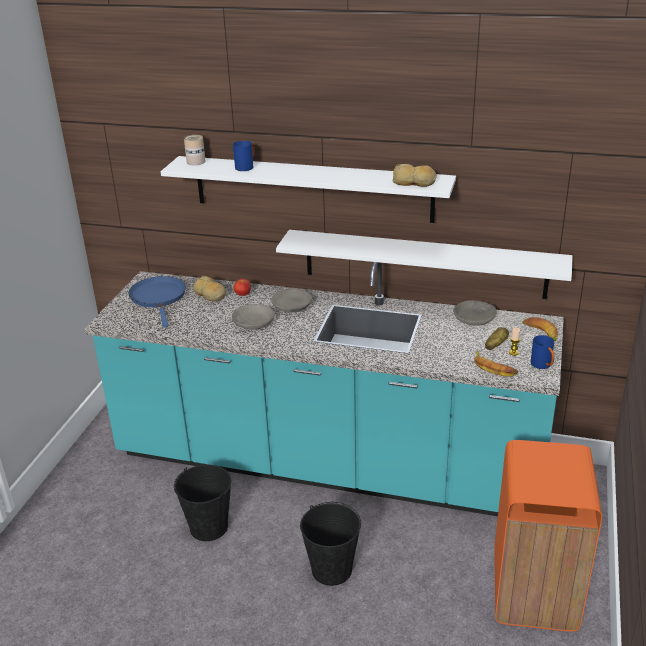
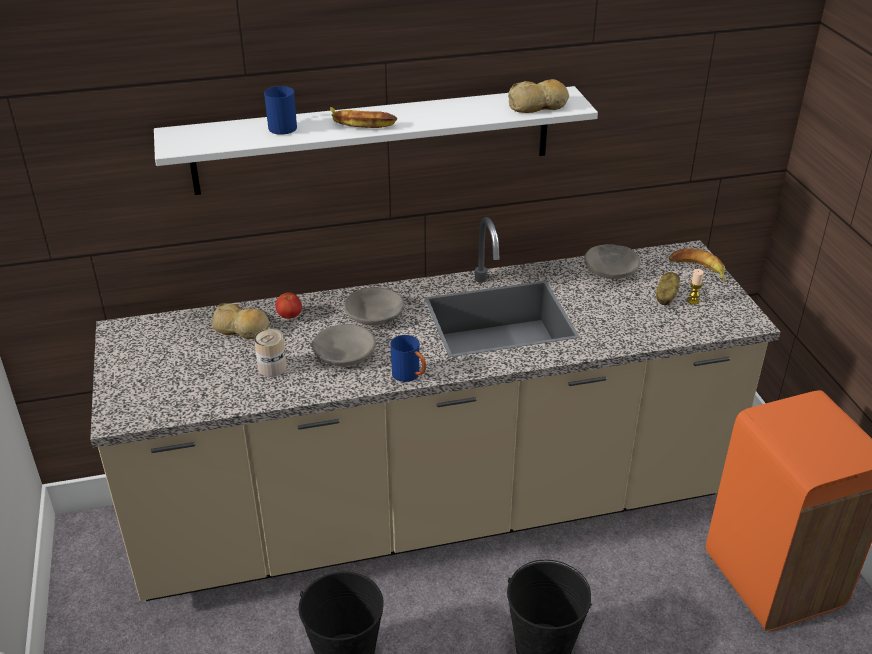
camera: 30 degrees left, 5 degrees up
(159, 298) = (167, 355): blue frying pan -> none
(196, 162) = (195, 132): can -> can (272, 367)
(327, 465) = (436, 512): turquoise counter -> beige counter
(424, 264) = (529, 212): white shelf -> none
(493, 368) = (690, 327): banana -> banana (361, 122)
(543, 366) = (738, 308): blue mug -> blue mug (410, 376)

